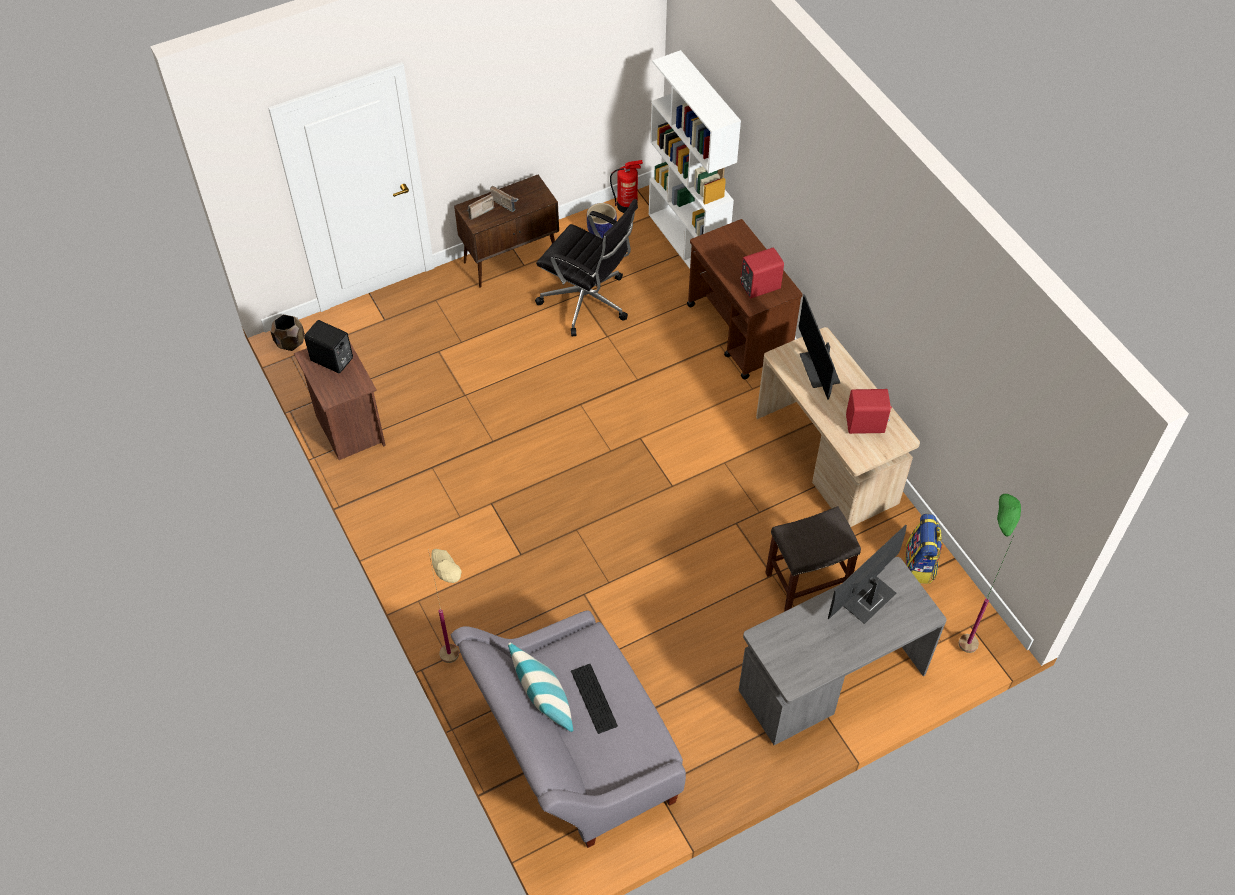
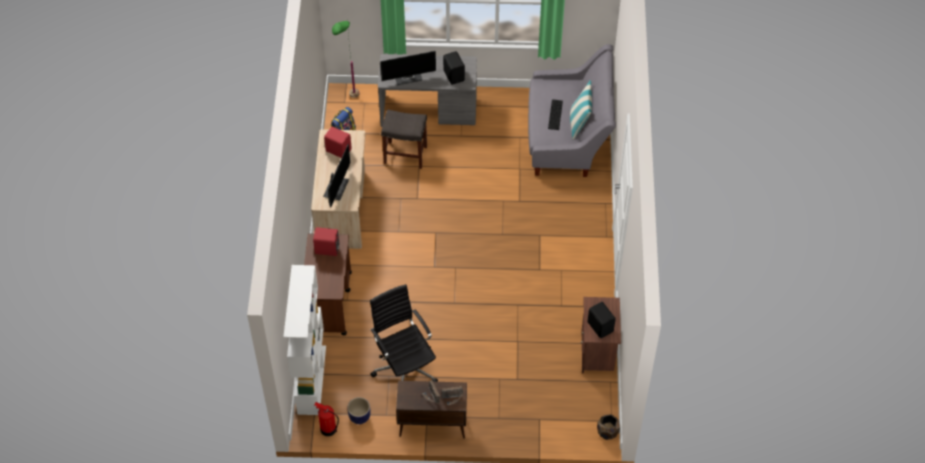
camera: 150 degrees left, 0 degrees up
(460, 668) = (602, 195): beige floor lamp -> none
(796, 642) = (454, 75): none -> black speaker

